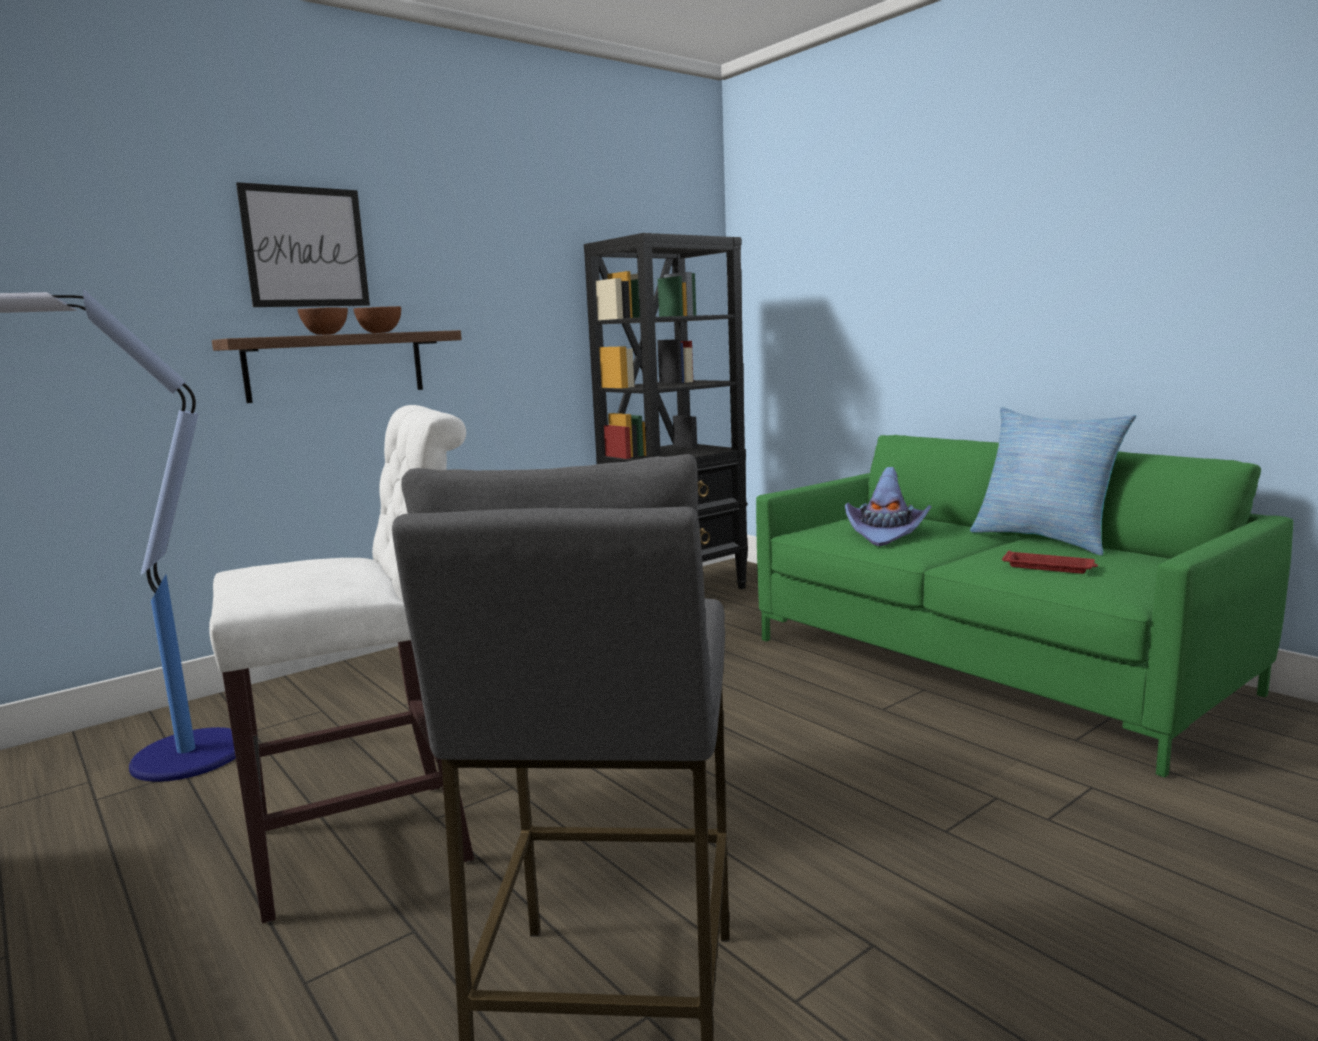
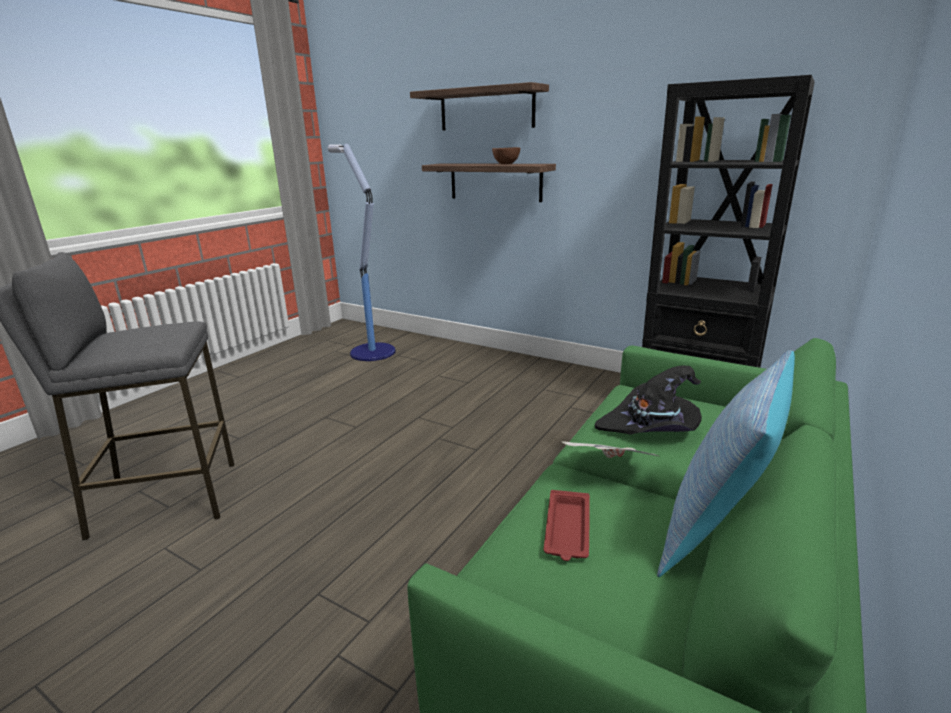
camera: 70 degrees right, 10 degrees up
(305, 247) = (486, 109): picture -> shelf
(326, 334) = (477, 164): brown bowl -> none
(376, 842) = (304, 410): white stool -> none
(886, 533) = (650, 427): purple hat -> black hat
(958, 550) = (609, 470): none -> newspaper

